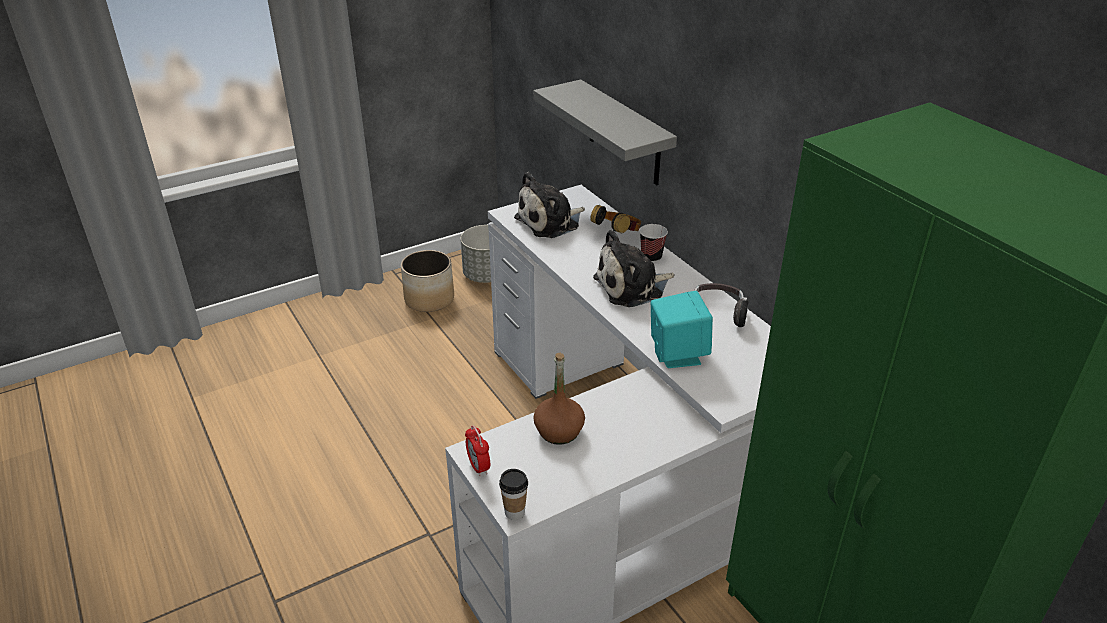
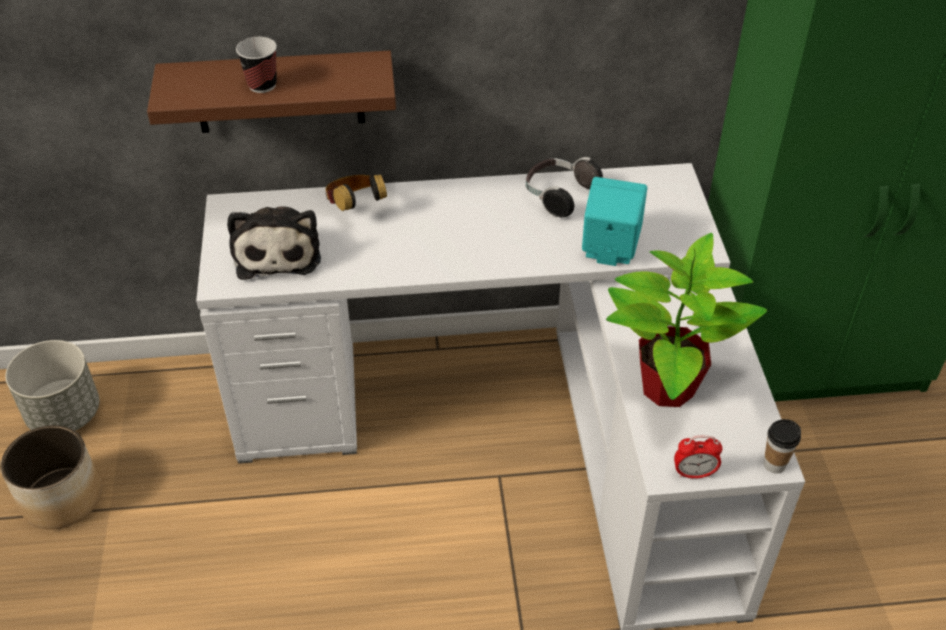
camera: 65 degrees left, 10 degrees up
(559, 431) = (666, 388): brown bottle -> potted plant
(624, 134) = (279, 92): grey shelf -> brown shelf
(632, 287) = (469, 235): plush toy -> none
(651, 257) = (421, 199): cup -> cup (262, 85)

